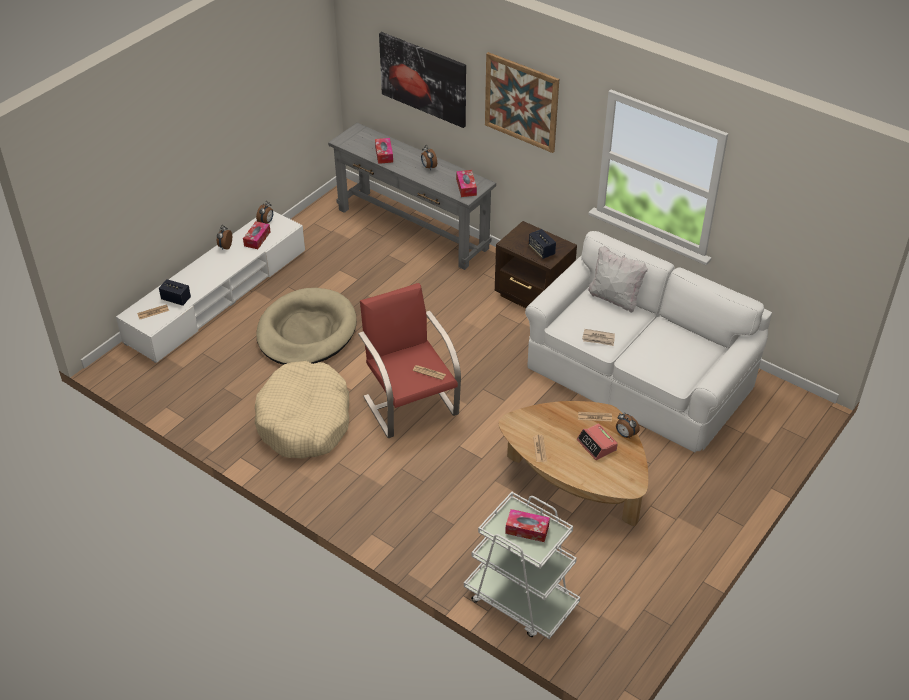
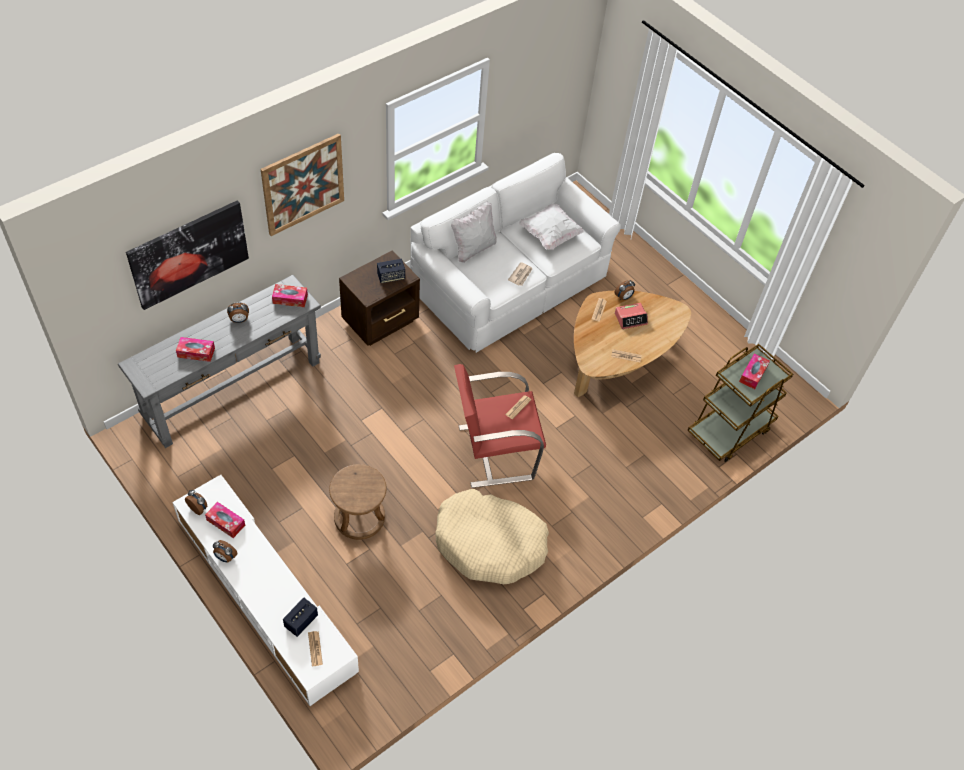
camera: 80 degrees left, 10 degrees up
(306, 331) = (359, 518): beige dog bed -> brown stool
(520, 600) = (729, 430): white cart -> brown cart
(670, 351) = (550, 235): none -> white pillow

